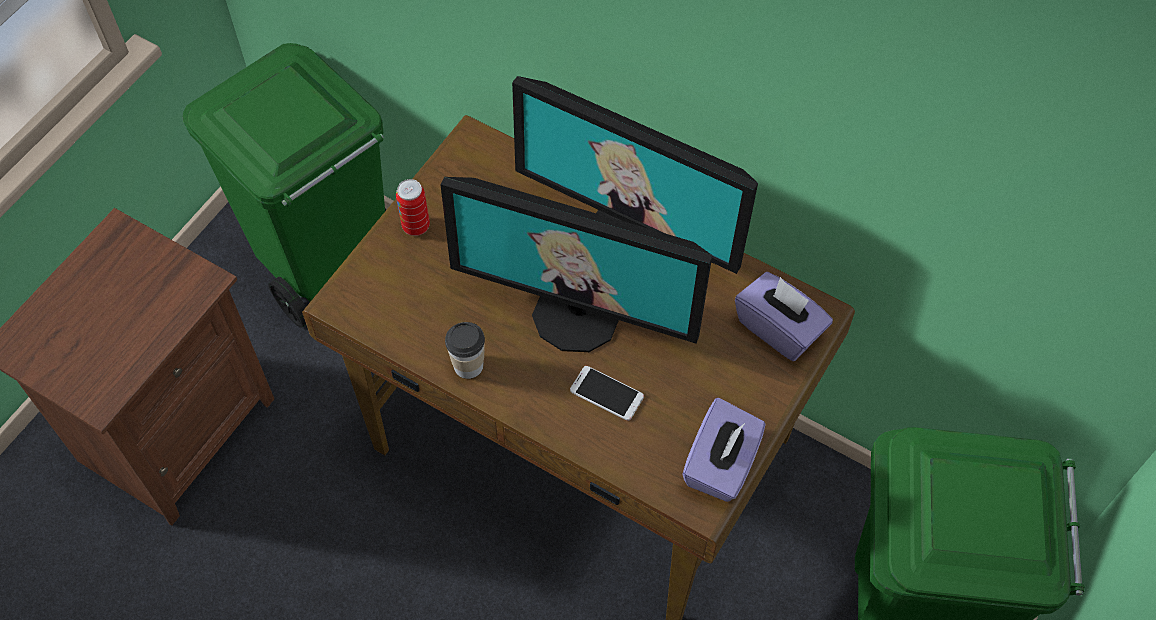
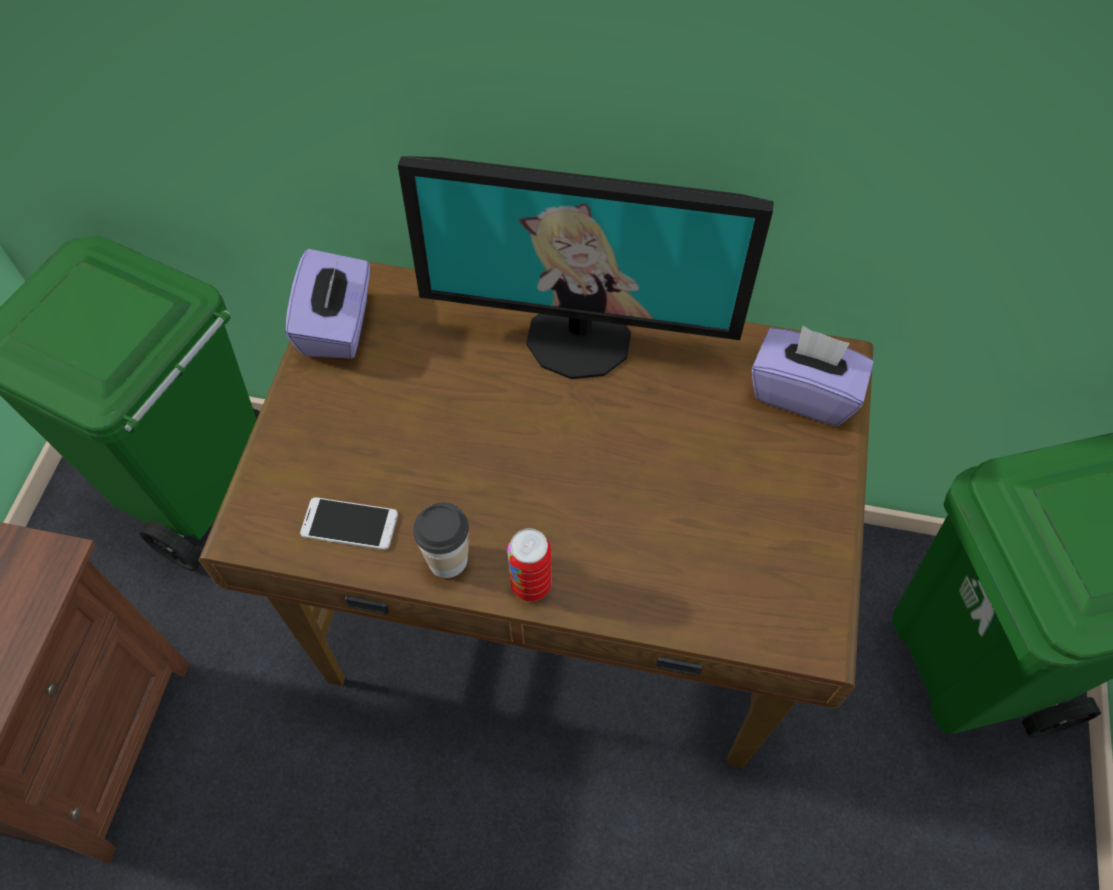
camera: 20 degrees left, 0 degrees up
(416, 226) = (313, 404): can -> can (531, 584)
(576, 316) = (558, 453): monitor -> none
(607, 393) = (637, 537): phone -> phone (349, 524)
(721, 465) = (815, 580): purple tissue box -> purple tissue box (338, 326)

